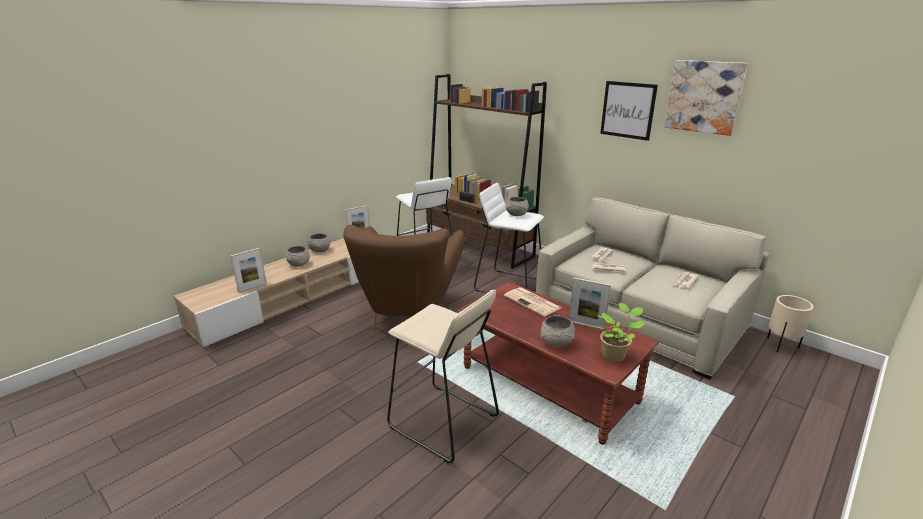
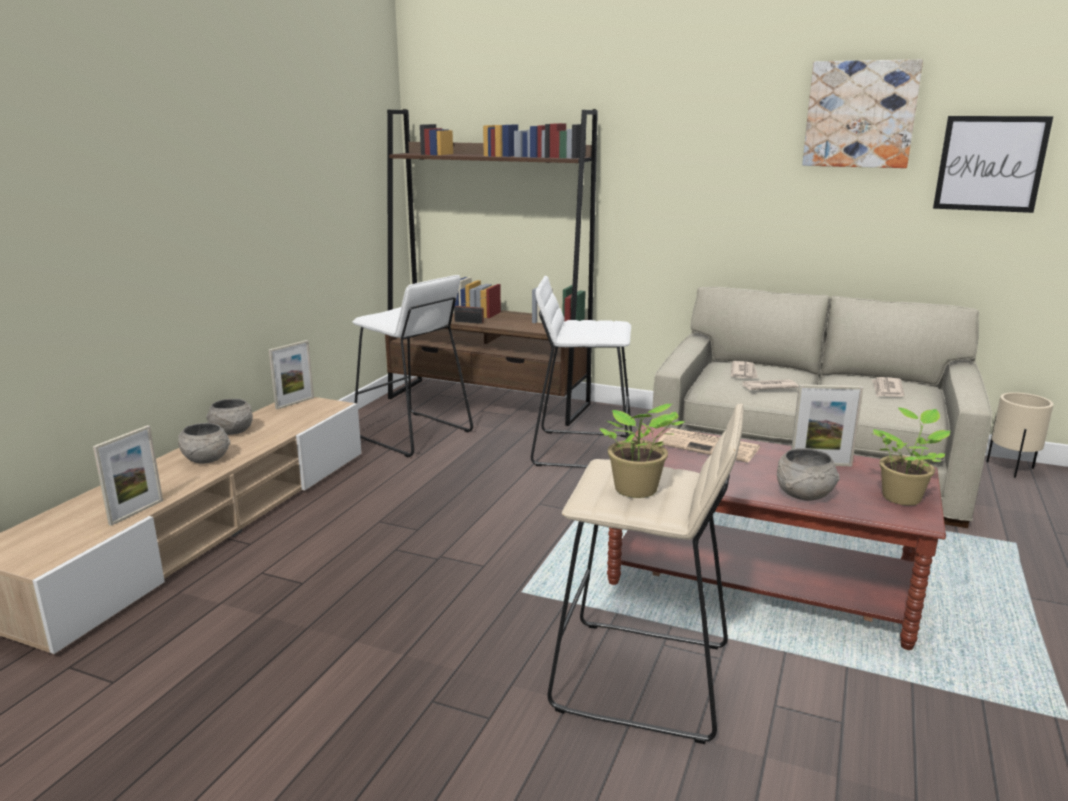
camera: 20 degrees left, 5 degrees down
(408, 314) = (445, 519): brown armchair -> none
(431, 326) = (636, 491): none -> potted plant
(516, 214) = (590, 325): grey bowl -> none
(627, 110) = (739, 145): picture -> picture (990, 164)

